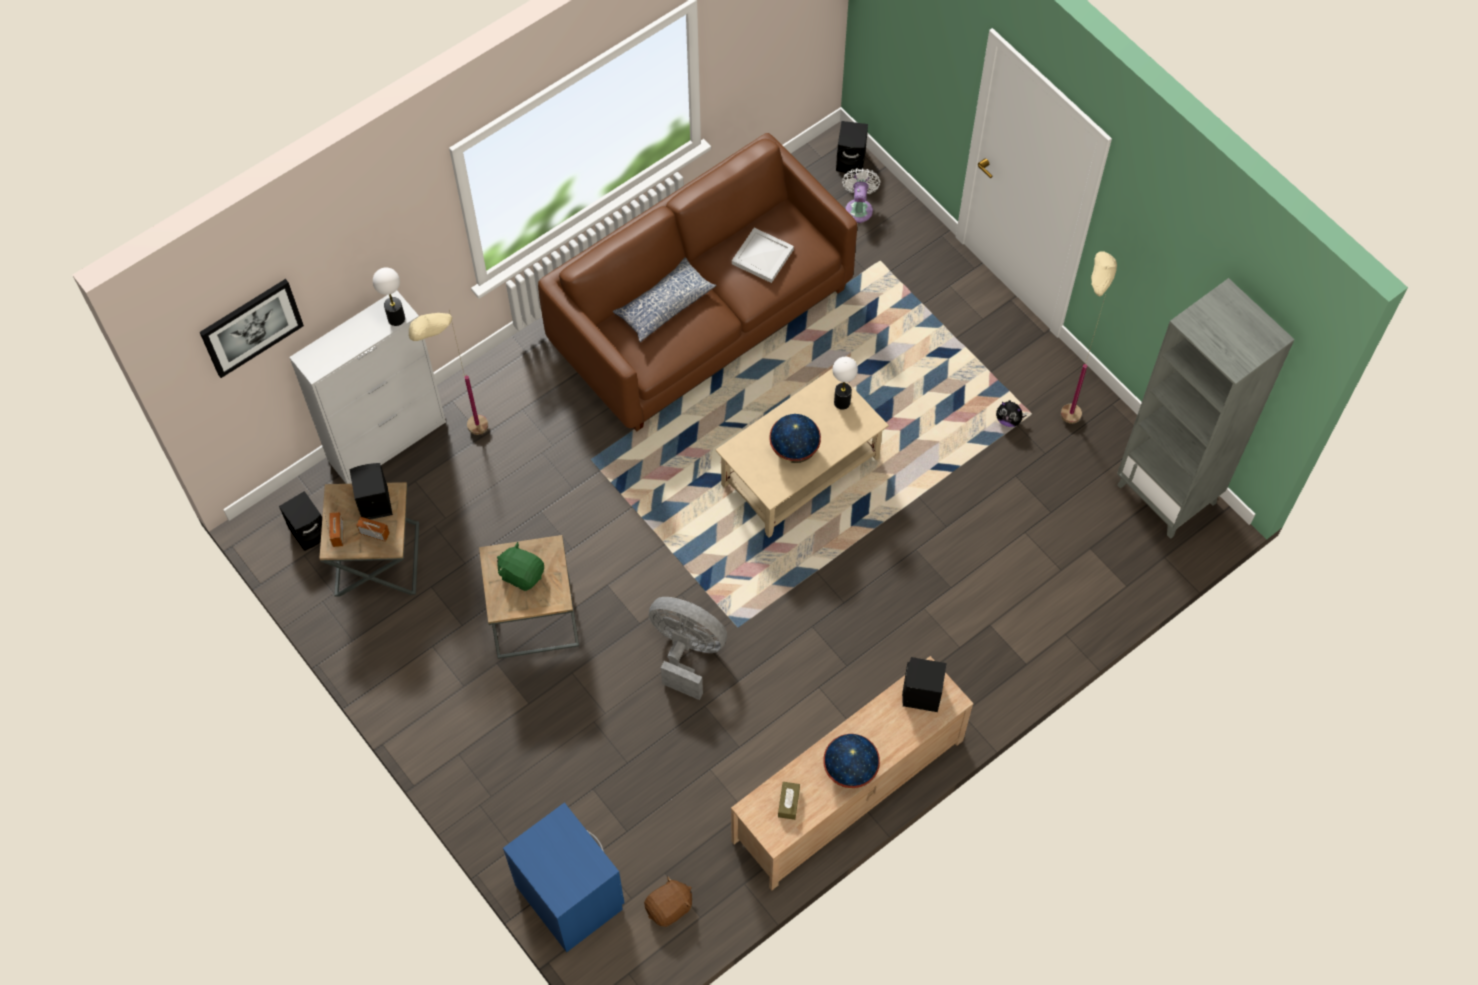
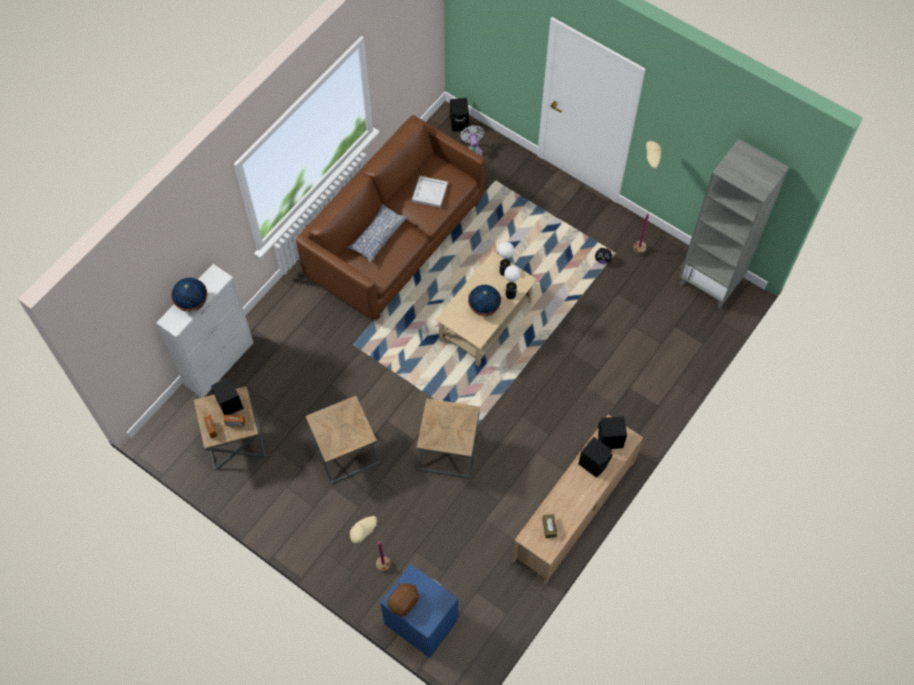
camera: 15 degrees left, 0 degrees up
(251, 327) = (131, 308): picture -> none
(310, 531) = (186, 432): black speaker -> black speaker (594, 463)
(396, 318) = (219, 282): table lamp -> table lamp (510, 294)
(464, 439) = (269, 351): beige floor lamp -> beige floor lamp (376, 576)
(522, 574) = (338, 426): green plush toy -> none
(669, 907) = (485, 612): brown plush toy -> brown plush toy (404, 602)
(686, 652) = (448, 450): grey fan -> brown side table
(850, 770) = (581, 497): globe -> globe (193, 303)

